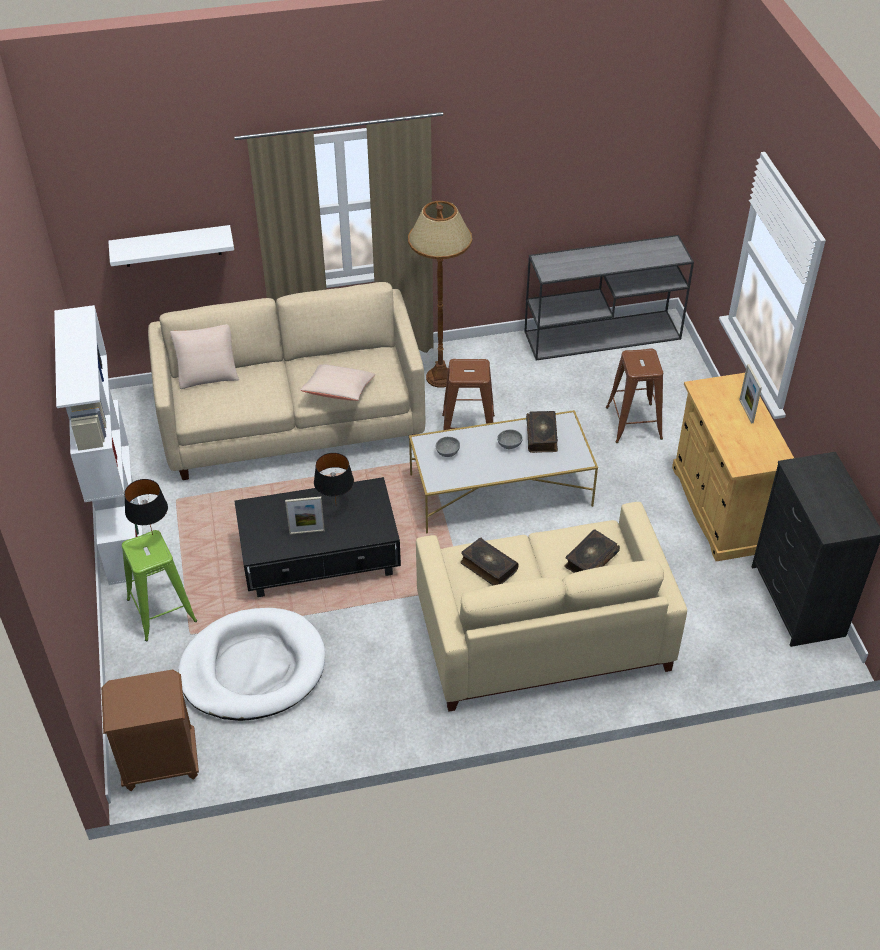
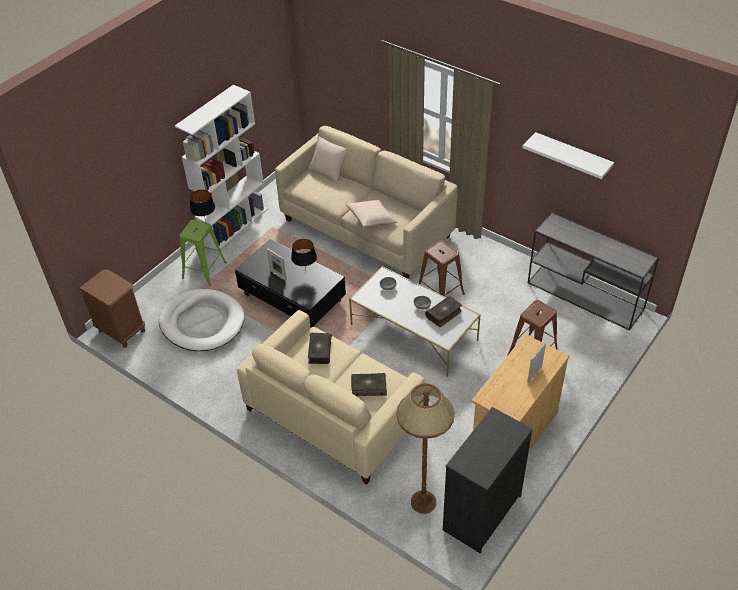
camera: 50 degrees right, 0 degrees up
(172, 246) = (350, 91): white shelf -> white shelf (572, 156)
(441, 377) = (465, 256): brown floor lamp -> brown floor lamp (423, 502)

